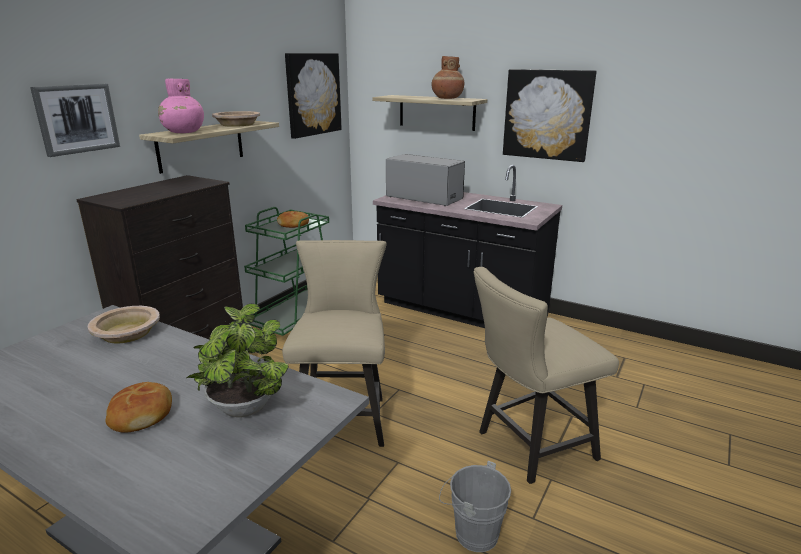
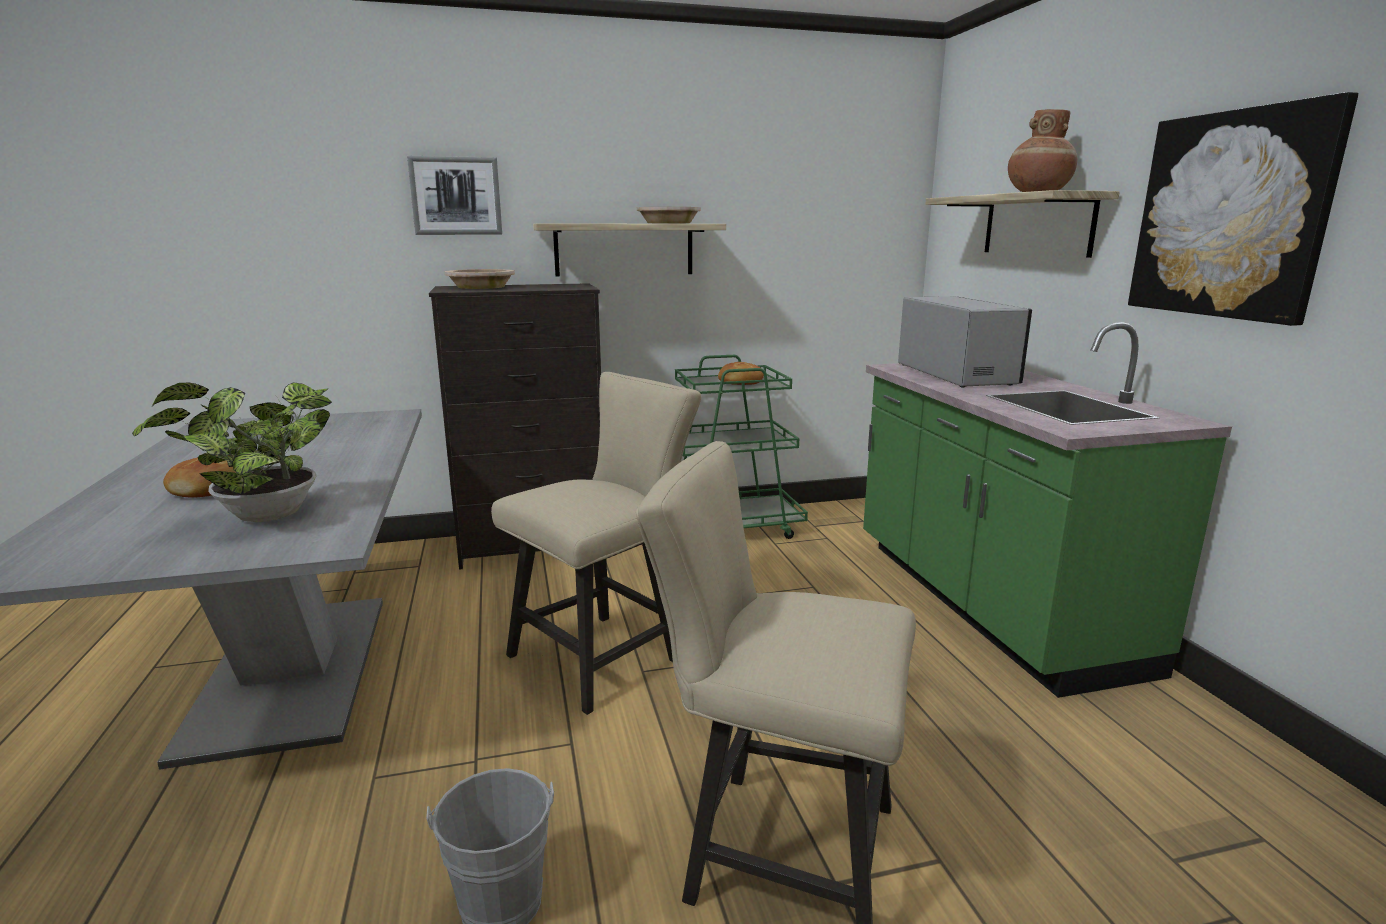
camera: 45 degrees right, 5 degrees down
(127, 332) = (371, 430): beige bowl -> beige bowl (481, 287)
(183, 132) = (575, 223): pink vase -> none
(313, 94) = (846, 197): picture -> none
(460, 311) = (987, 603): black counter -> green counter

